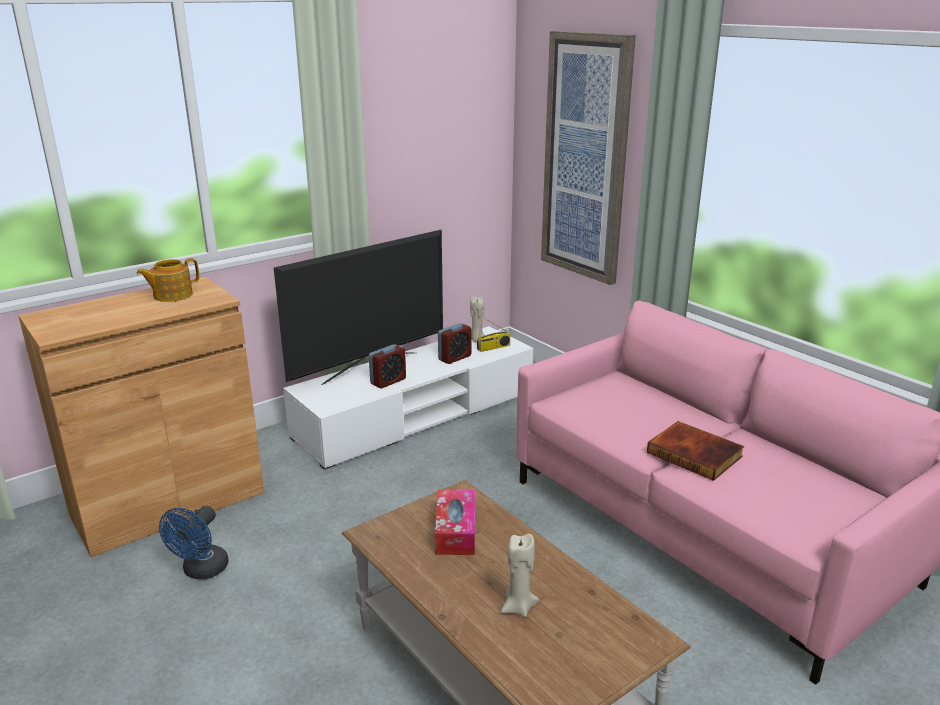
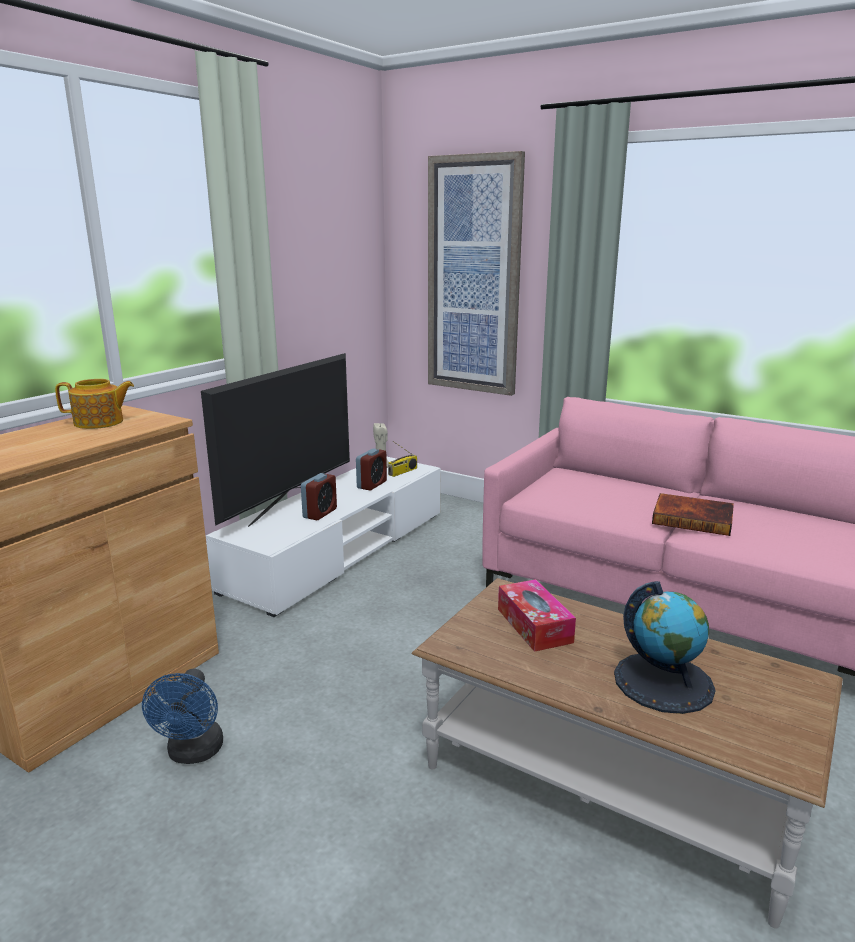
camera: 20 degrees left, 5 degrees down
(172, 295) = (100, 422): teapot -> teapot turned 135 degrees counterclockwise
(518, 607) = (663, 682): beige candle -> globe

